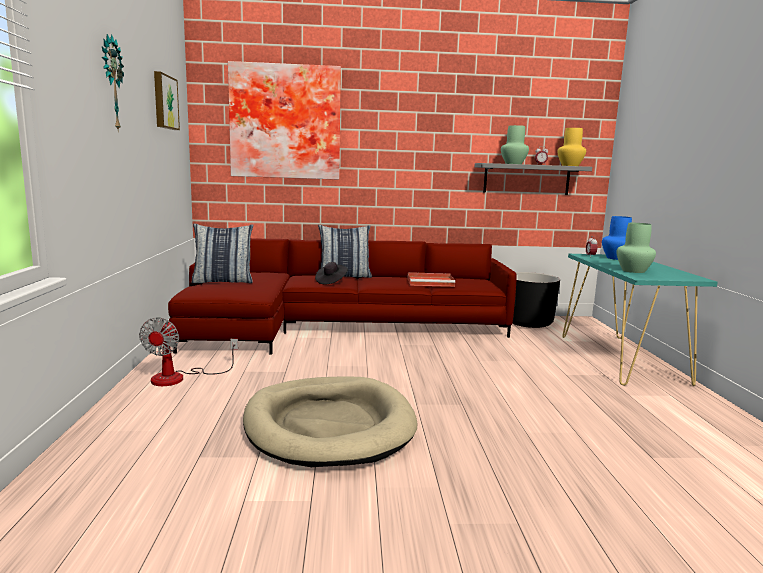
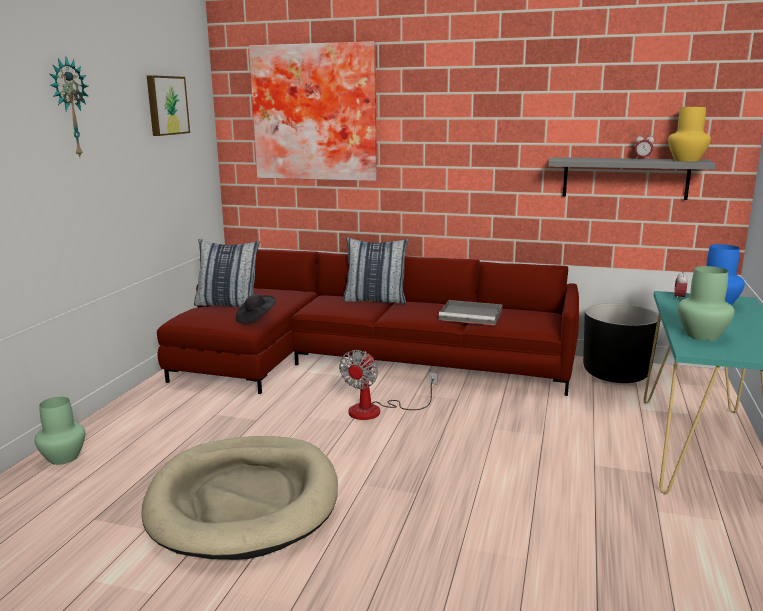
camera: 20 degrees right, 5 degrees up
(179, 378) = (148, 416): fan -> fan (376, 411)
(331, 281) = (350, 308): black hat -> black hat (256, 318)
(431, 282) = (472, 315): red tray -> grey tray
(514, 164) = (601, 159): green vase -> green vase (64, 457)

